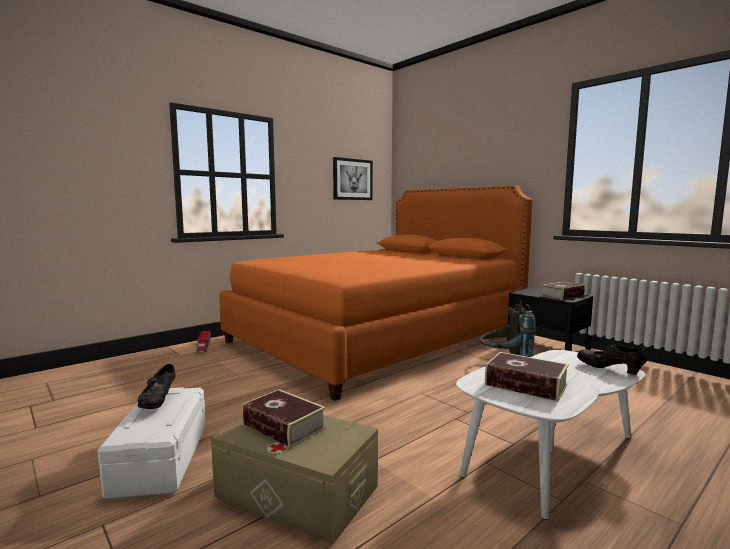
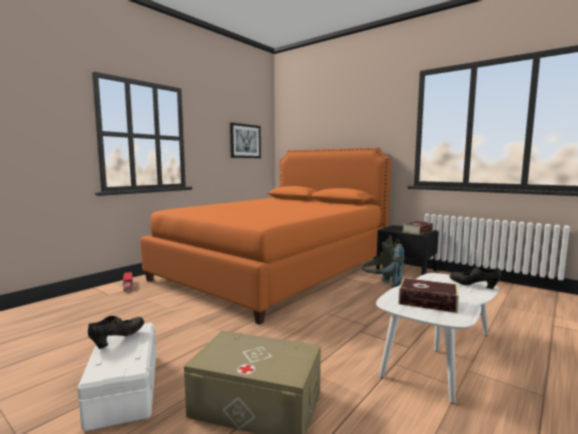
camera: 10 degrees left, 0 degrees up
(158, 402) = (118, 339): black shoe -> black shoe turned 135 degrees counterclockwise
(283, 426) = (243, 350): book -> none

